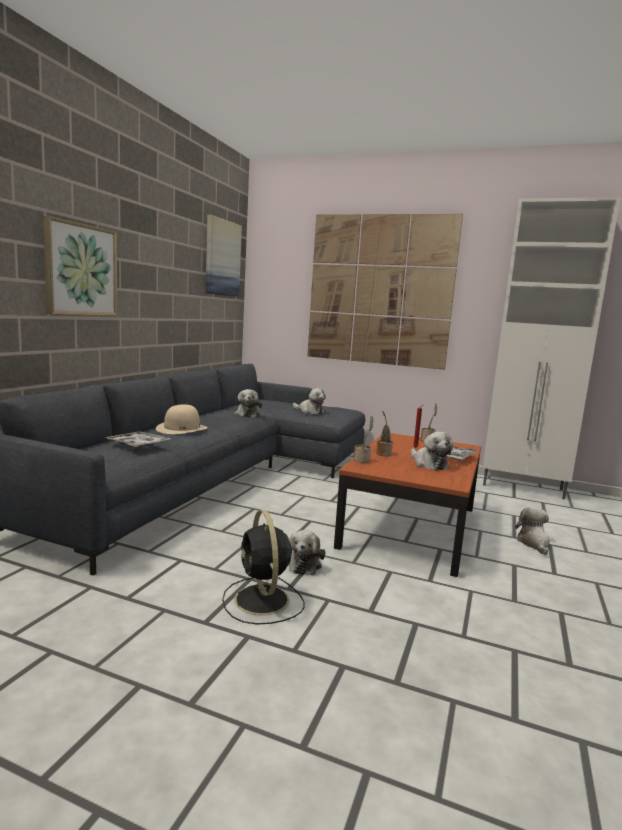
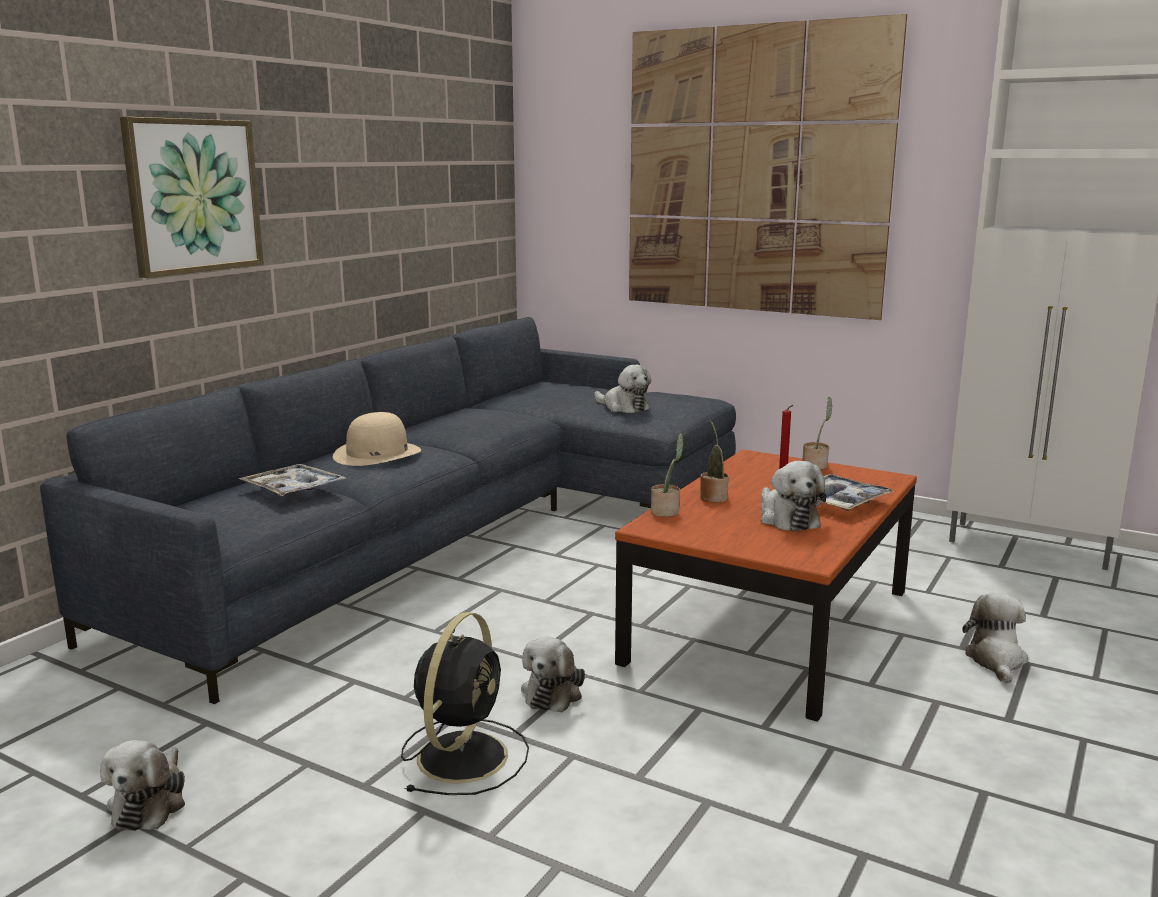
camera: 10 degrees right, 5 degrees up
(222, 258) = (463, 129): picture -> none
(247, 414) = (505, 418): plush toy -> plush toy (150, 802)
(262, 601) = (464, 754): black fan -> black fan turned 150 degrees counterclockwise

